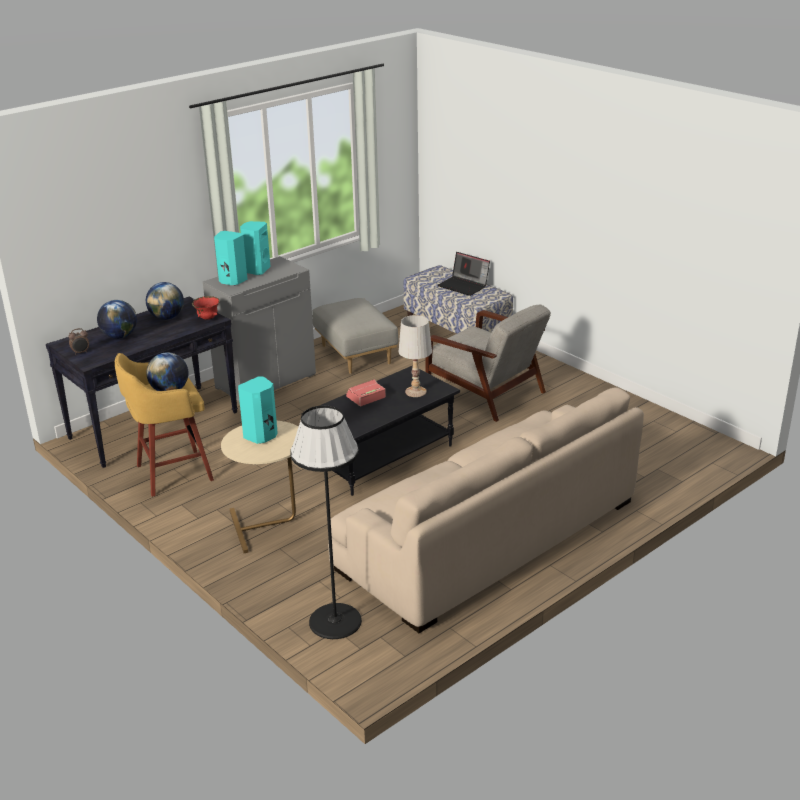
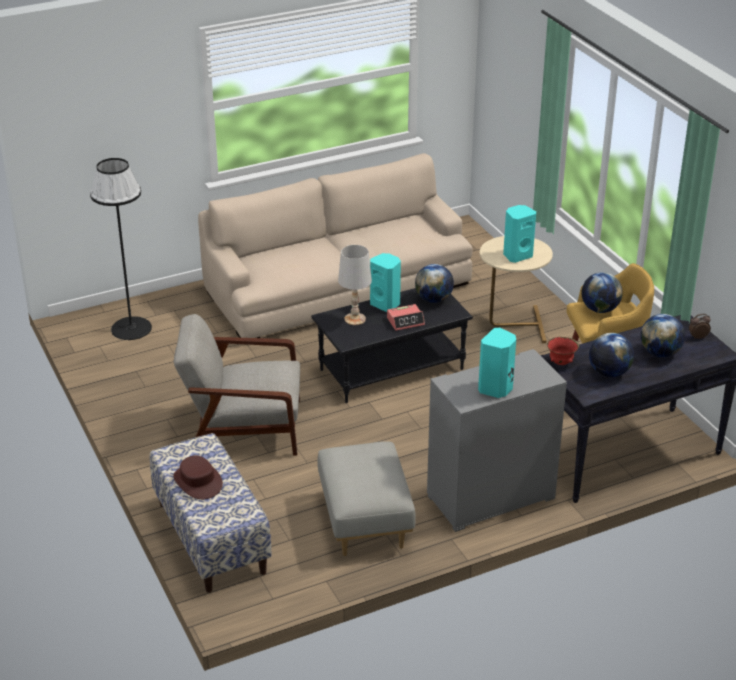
camera: 165 degrees left, 5 degrees up
(232, 281) = (529, 374): turquoise speaker -> turquoise speaker (386, 304)
(335, 621) = (476, 254): black floor lamp -> black floor lamp (131, 328)
(346, 421) = (434, 299): none -> globe
(464, 286) = (197, 481): laptop -> brown hat
(486, 392) = (243, 427): grey armchair -> grey armchair turned 60 degrees counterclockwise

